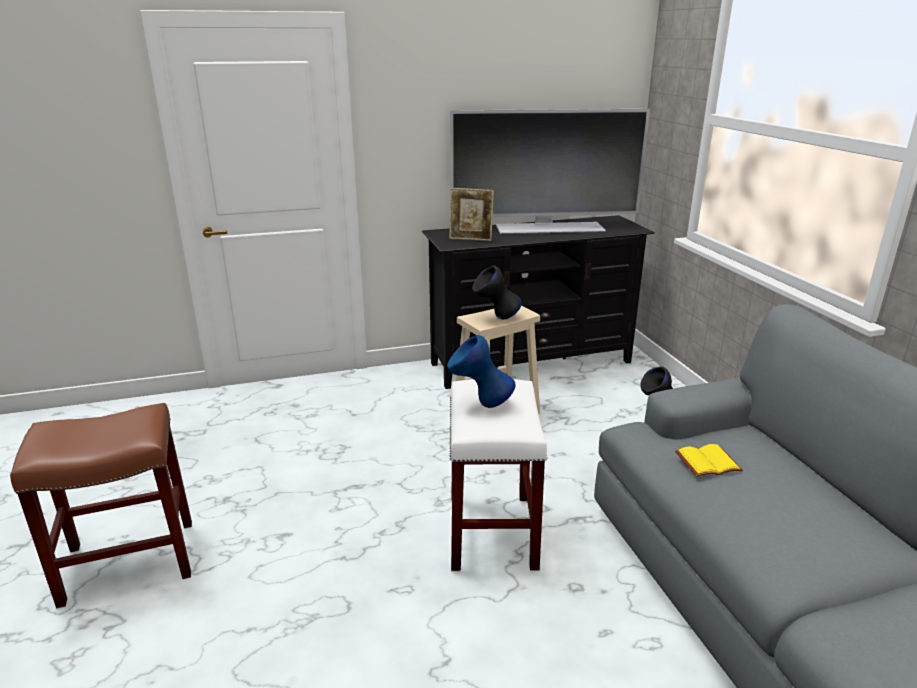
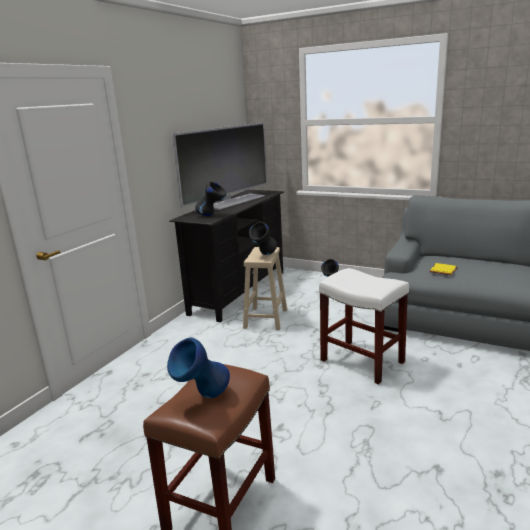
camera: 45 degrees left, 5 degrees down
(471, 239) = (212, 215): picture frame -> black vase
(480, 404) = (357, 282): blue vase -> blue vase (202, 398)

